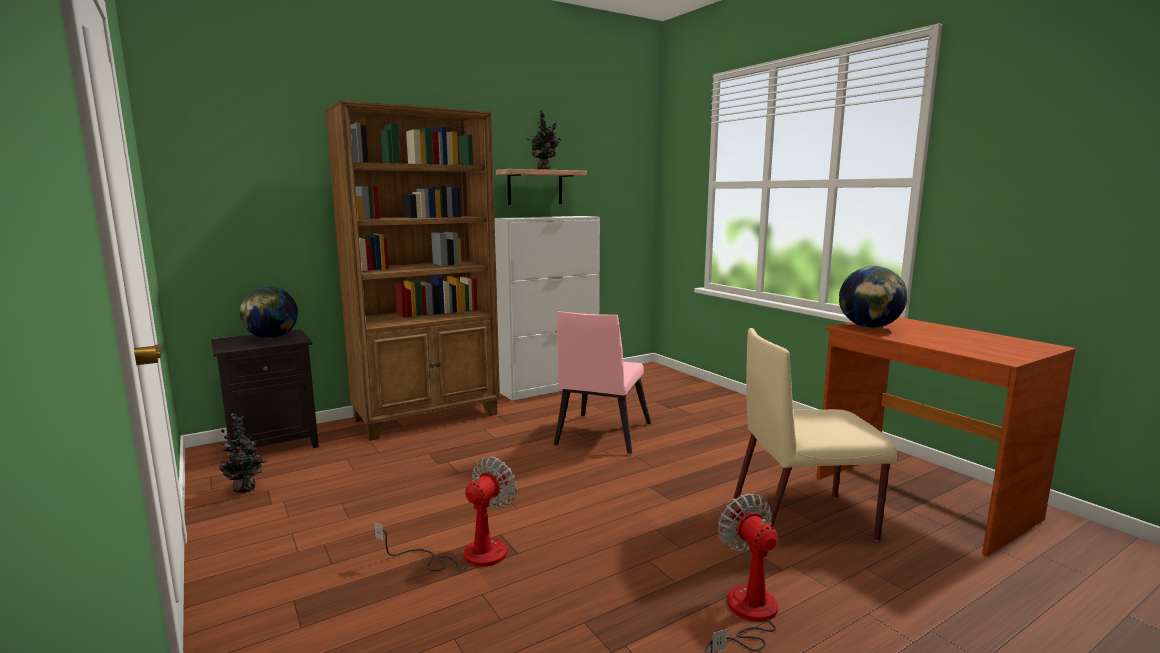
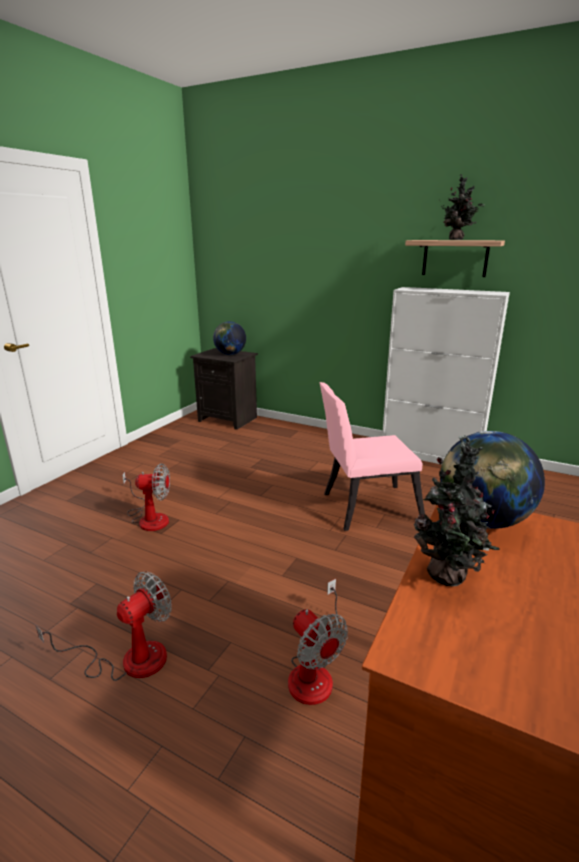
camera: 60 degrees right, 10 degrees up
(247, 489) = (176, 435): potted plant -> potted plant (449, 578)
(428, 417) = (312, 438): brown bookcase -> none
(804, 519) = (315, 670): beige chair -> fan

